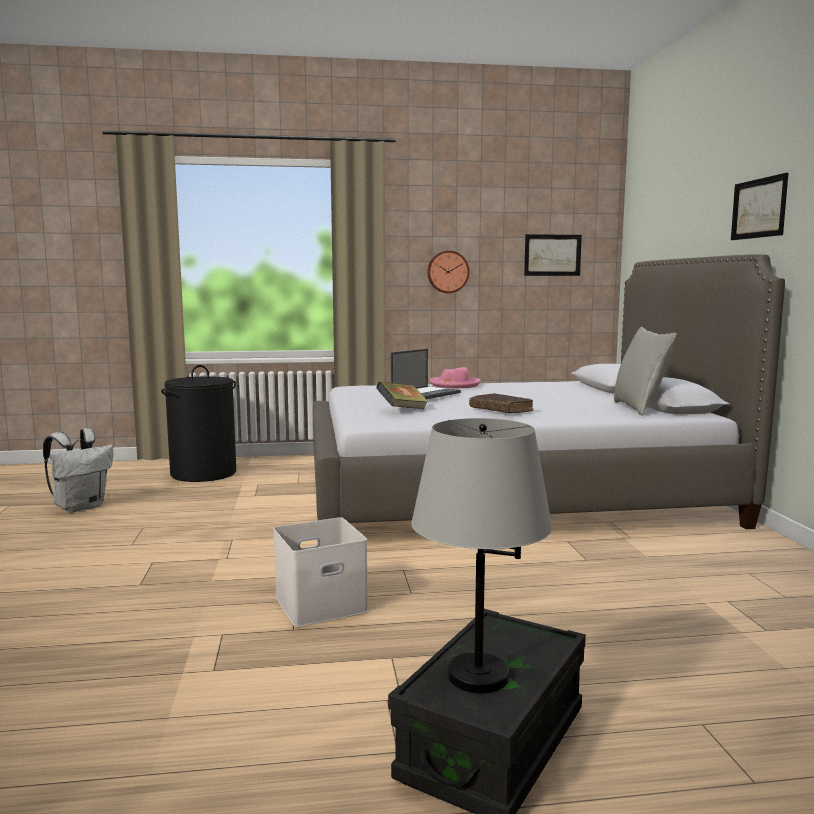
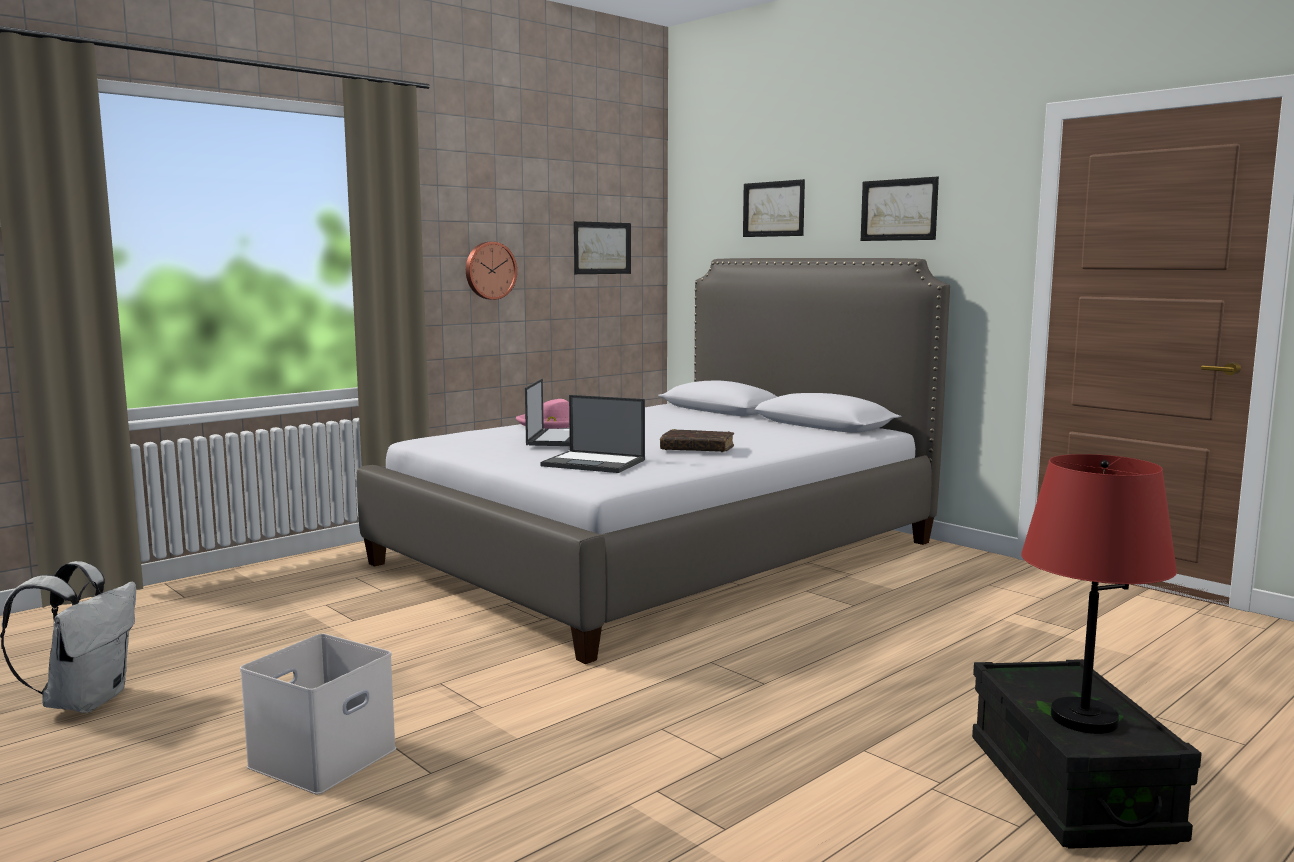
camera: 35 degrees left, 0 degrees up
(203, 473) = (203, 606): black laundry basket -> none
(321, 603) = (697, 722): white storage box -> white storage box (323, 756)
(402, 410) = (595, 463): book -> laptop
(477, 676) = (1084, 719): grey table lamp -> red table lamp
(639, 408) = (814, 430): grey pillow -> none
(680, 216) = (773, 209): none -> picture

